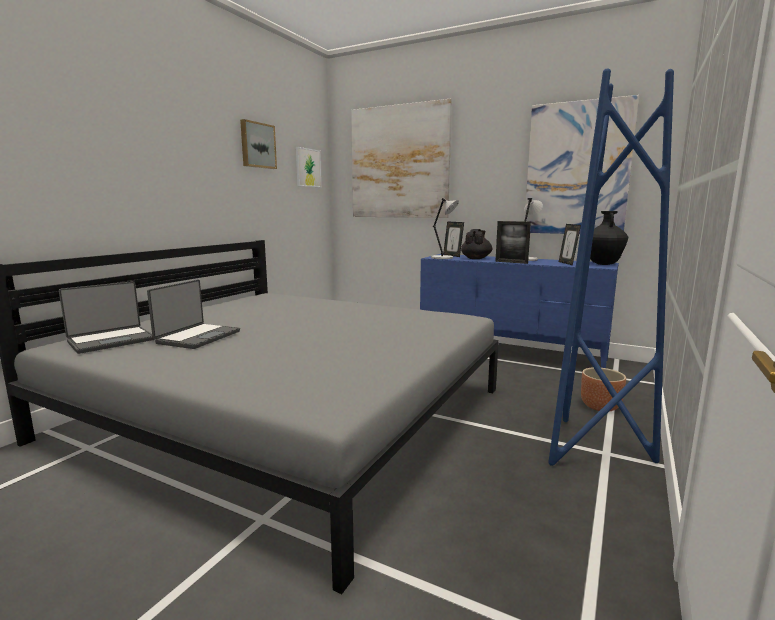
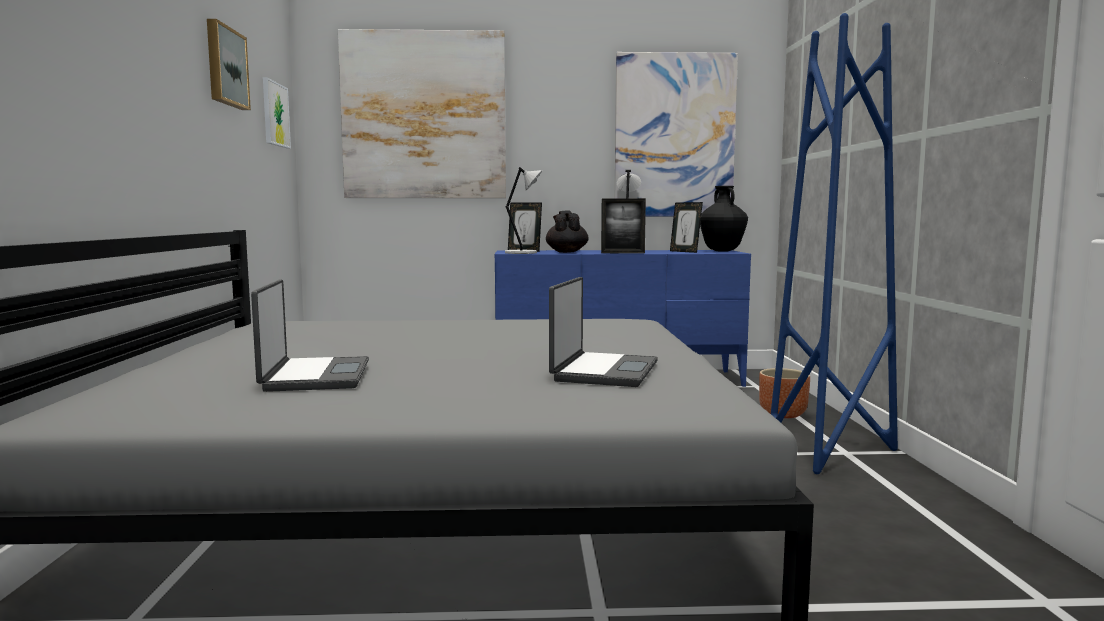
camera: 30 degrees left, 5 degrees down
(111, 340) = (155, 399): laptop -> laptop (603, 371)

